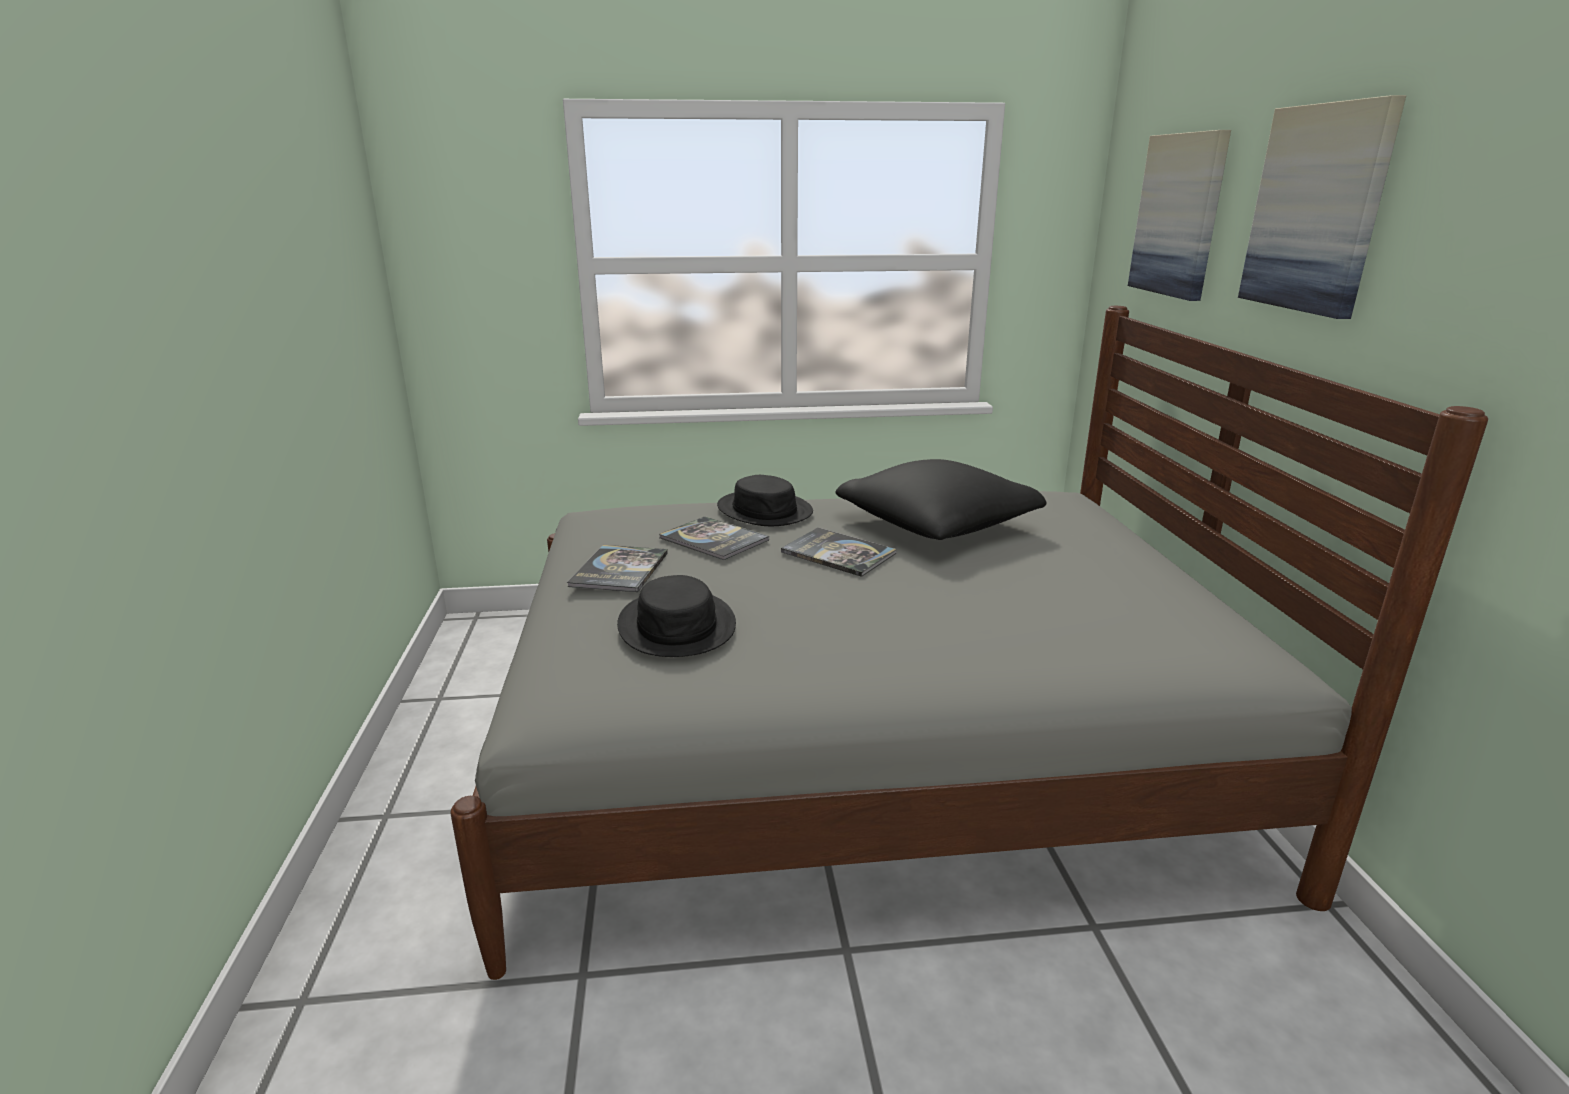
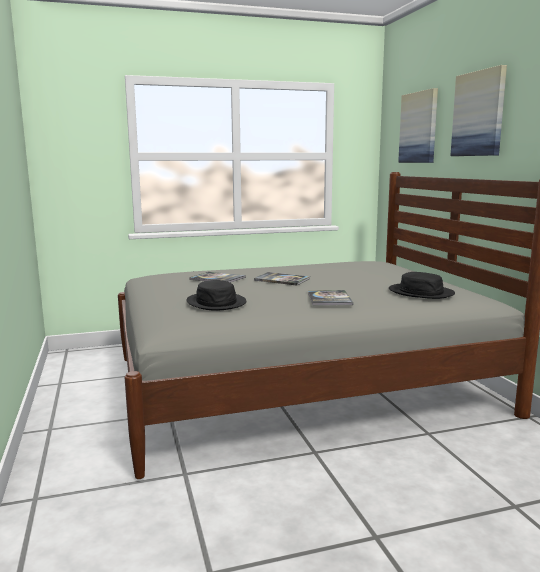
camera: 10 degrees left, 10 degrees down
(619, 570) = (175, 289): book -> book (329, 299)
(765, 510) = (237, 269): black hat -> black hat (421, 292)
(937, 524) = (325, 270): black pillow -> none

